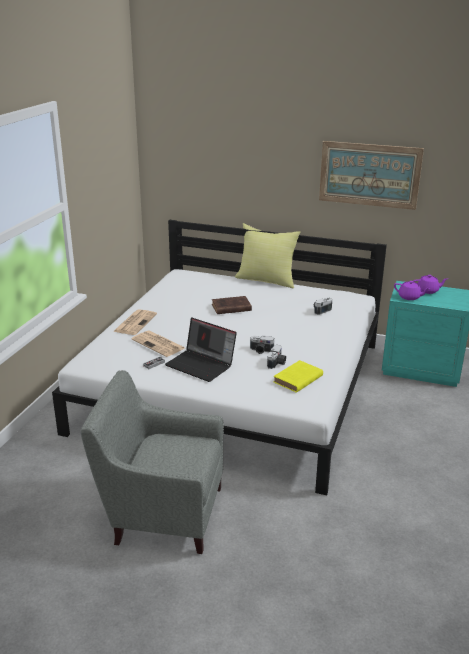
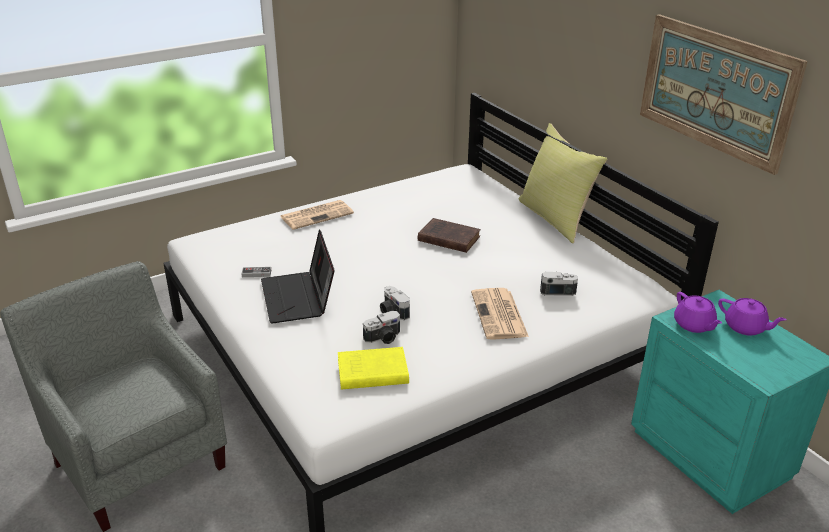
camera: 40 degrees right, 5 degrees up
(159, 344) = (297, 252): newspaper -> newspaper (499, 315)

